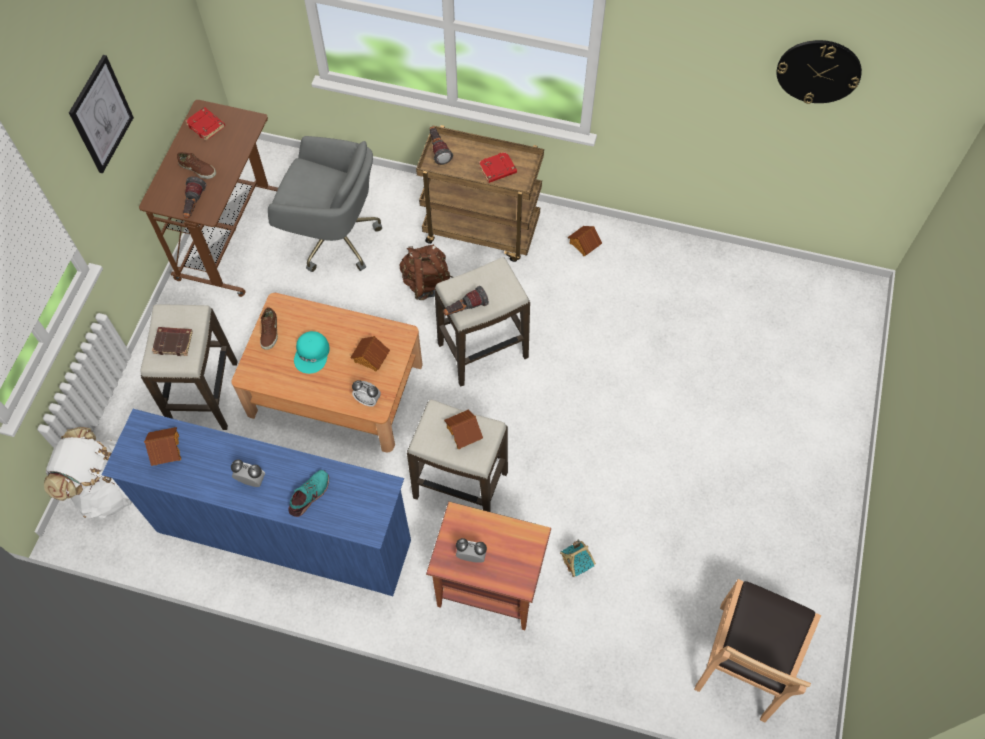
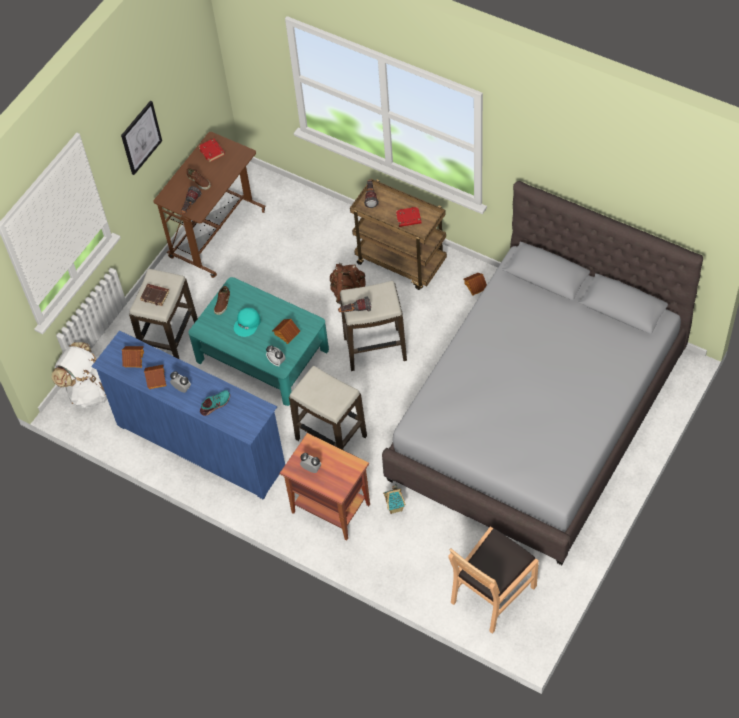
camera: 20 degrees right, 5 degrees down
(333, 239) = (290, 248): grey office chair -> none
(335, 388) = (262, 354): brown coffee table -> turquoise coffee table
(464, 433) = (329, 391): toy house -> toy house (157, 379)
(718, 395) = (538, 414): none -> grey bed
(818, 71) = (618, 190): wall clock -> none

